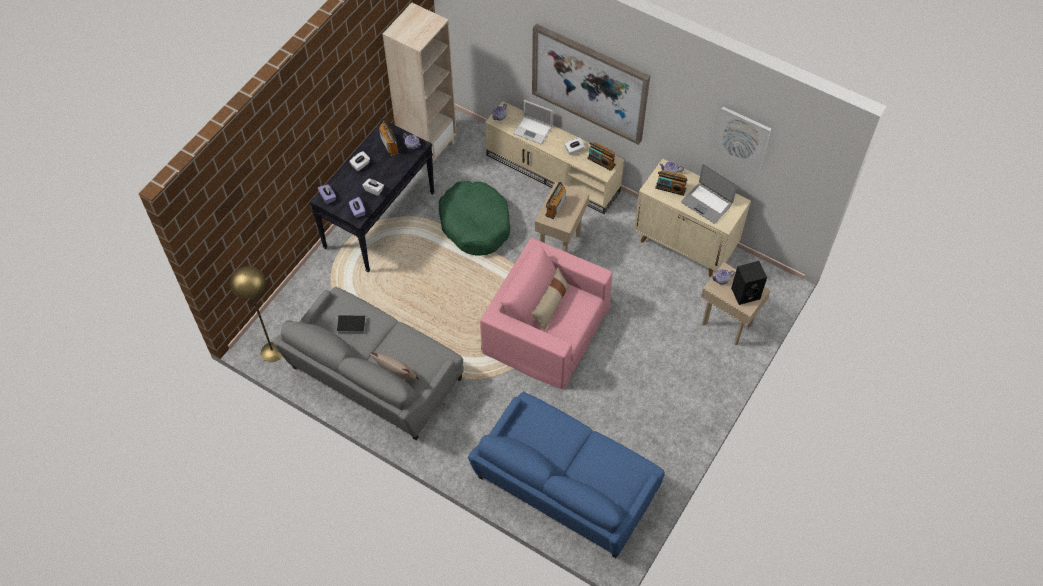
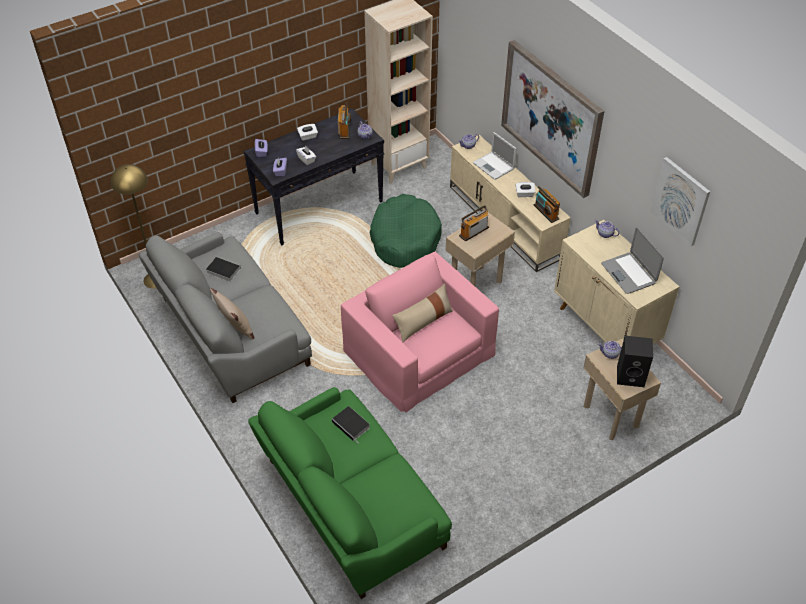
camera: 25 degrees right, 10 degrees down
(546, 423) = (352, 425): none -> book
(565, 485) = (351, 504): blue sofa -> green sofa
(670, 188) = (597, 248): radio -> none

